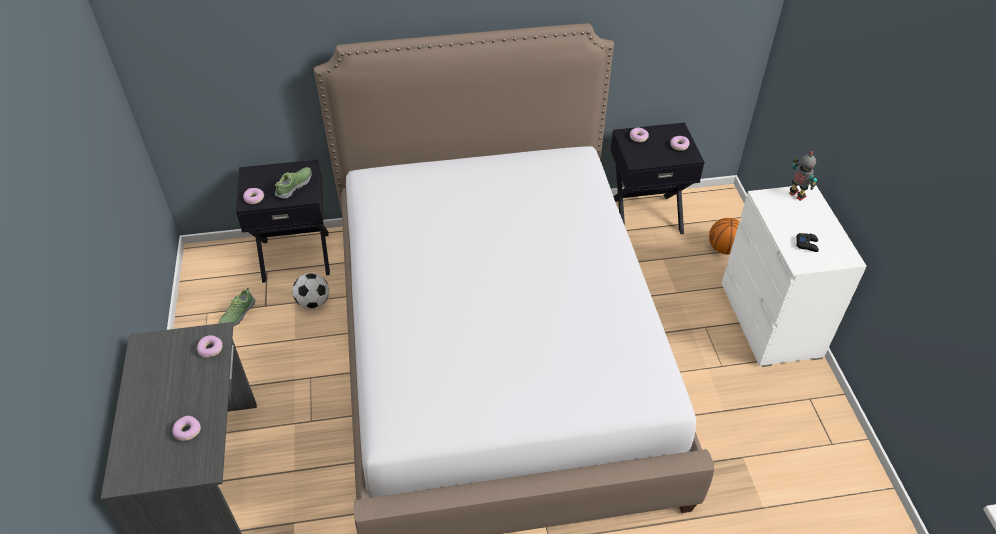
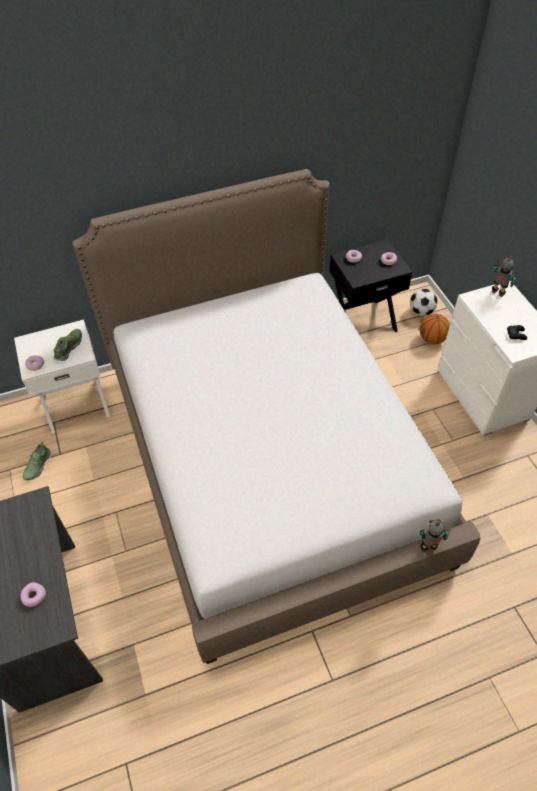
camera: 10 degrees left, 5 degrees up
(210, 349) = (35, 515): donut -> none
(296, 255) = (76, 403): black nightstand -> white nightstand
(313, 302) = (102, 443): football -> football (421, 312)
(647, 469) = (428, 548): none -> toy robot

